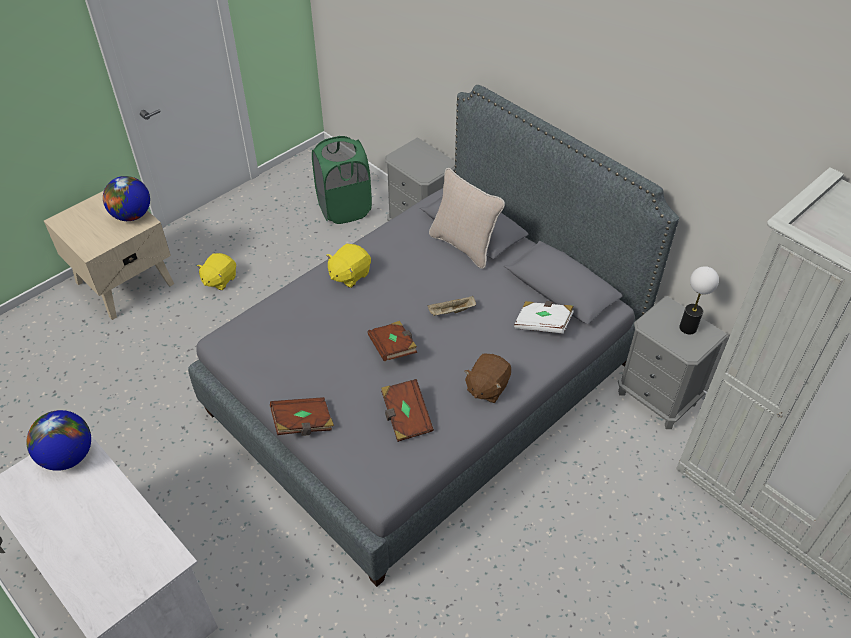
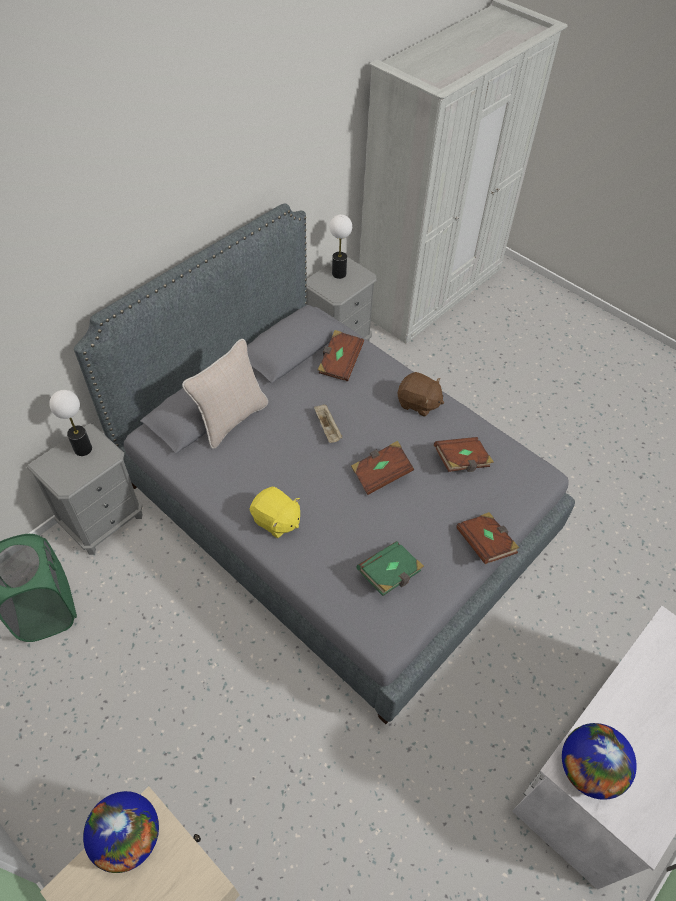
camera: 95 degrees left, 5 degrees up
(219, 280) = (166, 755): yellow plush toy -> none
(282, 346) = (390, 574): none -> green book
(431, 162) = (83, 449): none -> table lamp
(543, 324) = (339, 363): white book -> brown book

